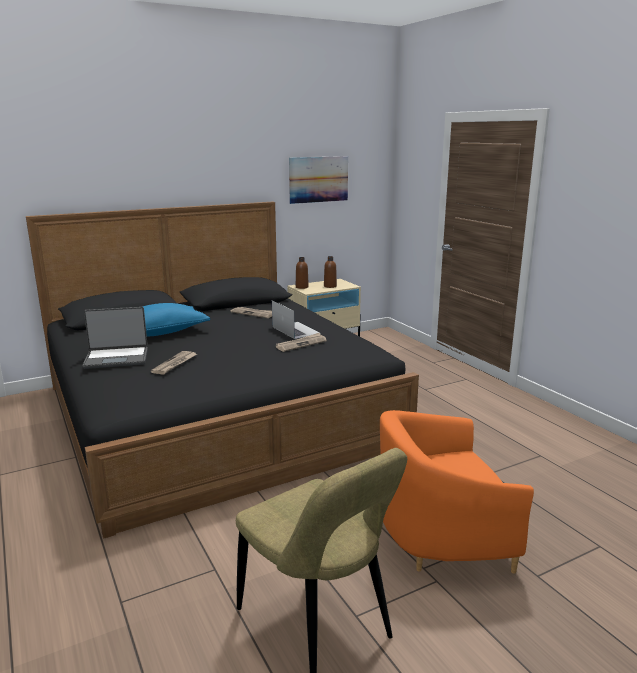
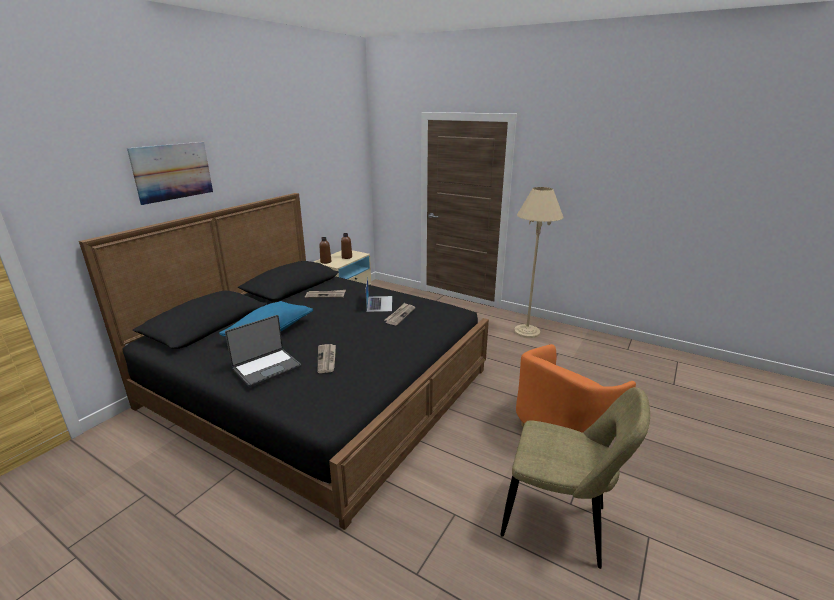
camera: 30 degrees left, 5 degrees up
(295, 330) = (379, 303): laptop -> laptop turned 60 degrees clockwise
(318, 179) = (324, 169): picture -> picture (173, 171)
(523, 420) = (527, 331): none -> beige floor lamp

